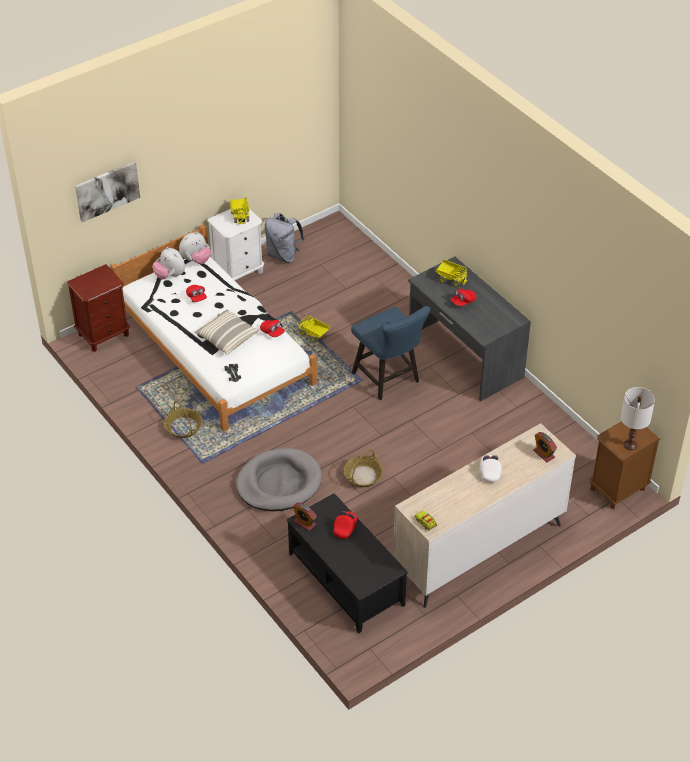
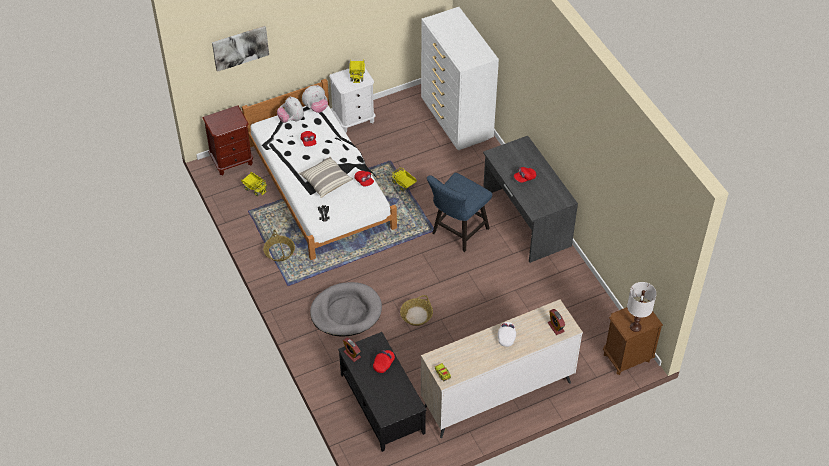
camera: 10 degrees right, 5 degrees up
(283, 255) = (394, 109): grey backpack -> none
(358, 260) = (456, 121): none -> white dresser
(389, 380) = (457, 233): blue chair -> blue chair turned 60 degrees clockwise
(451, 279) = (519, 156): toy truck -> toy truck (255, 188)

